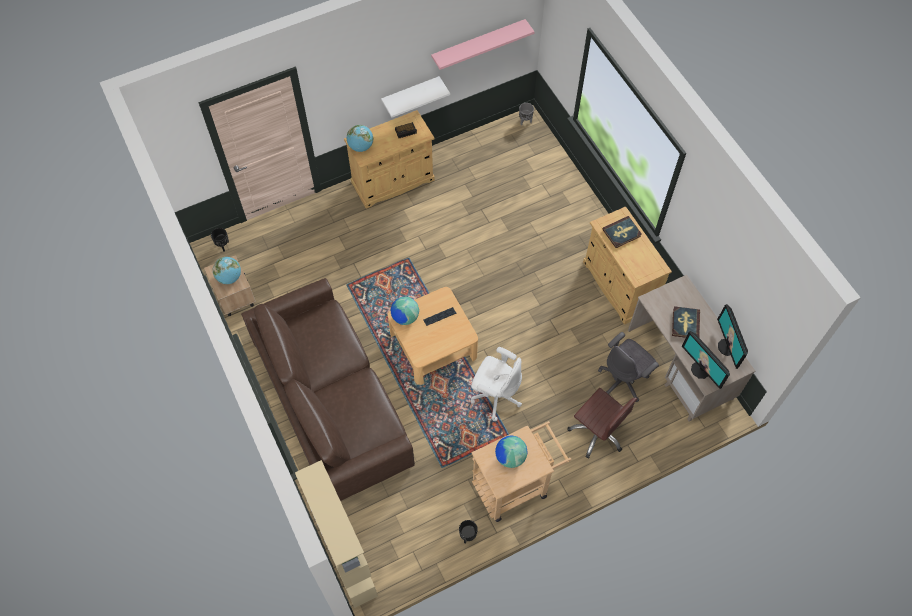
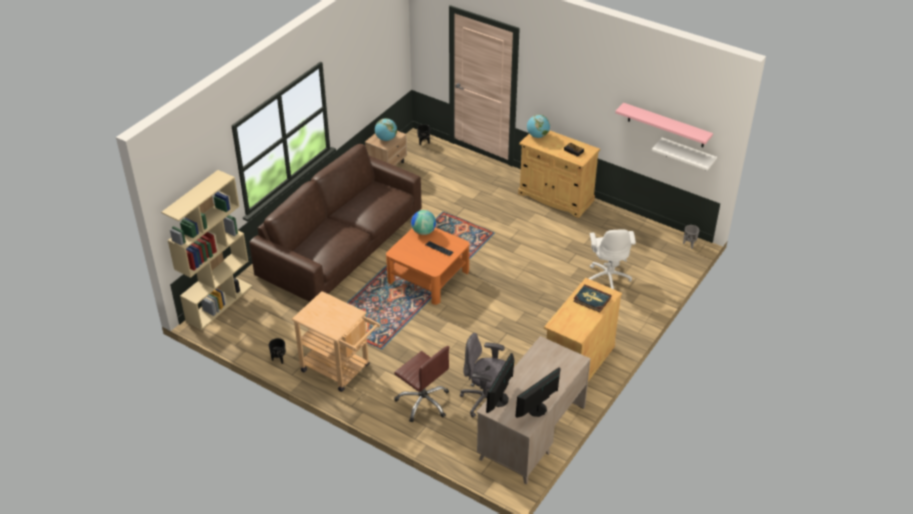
camera: 60 degrees right, 20 degrees down
(410, 94) = (600, 129): white shelf -> white shelf (688, 155)
(432, 344) = (428, 276): beige coffee table -> orange coffee table
(495, 396) = (410, 328): white office chair -> white office chair (608, 277)
(510, 457) = (332, 312): globe -> none
(597, 432) = (423, 402): brown office chair -> brown office chair turned 60 degrees counterclockwise
(685, 323) = (539, 374): book -> none

